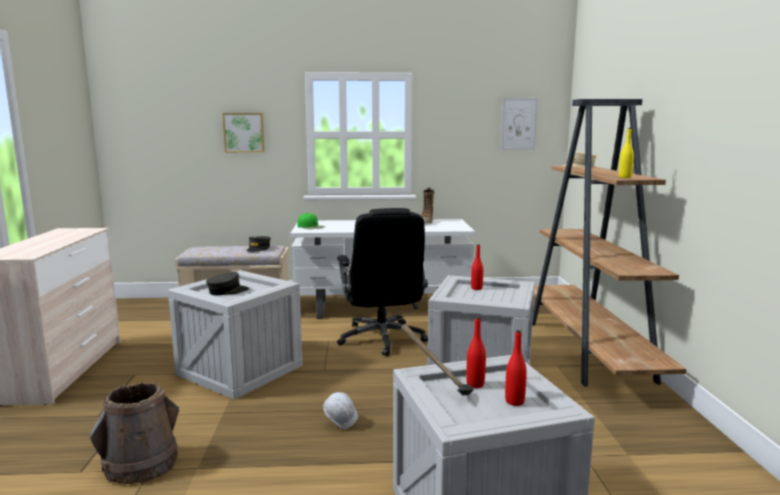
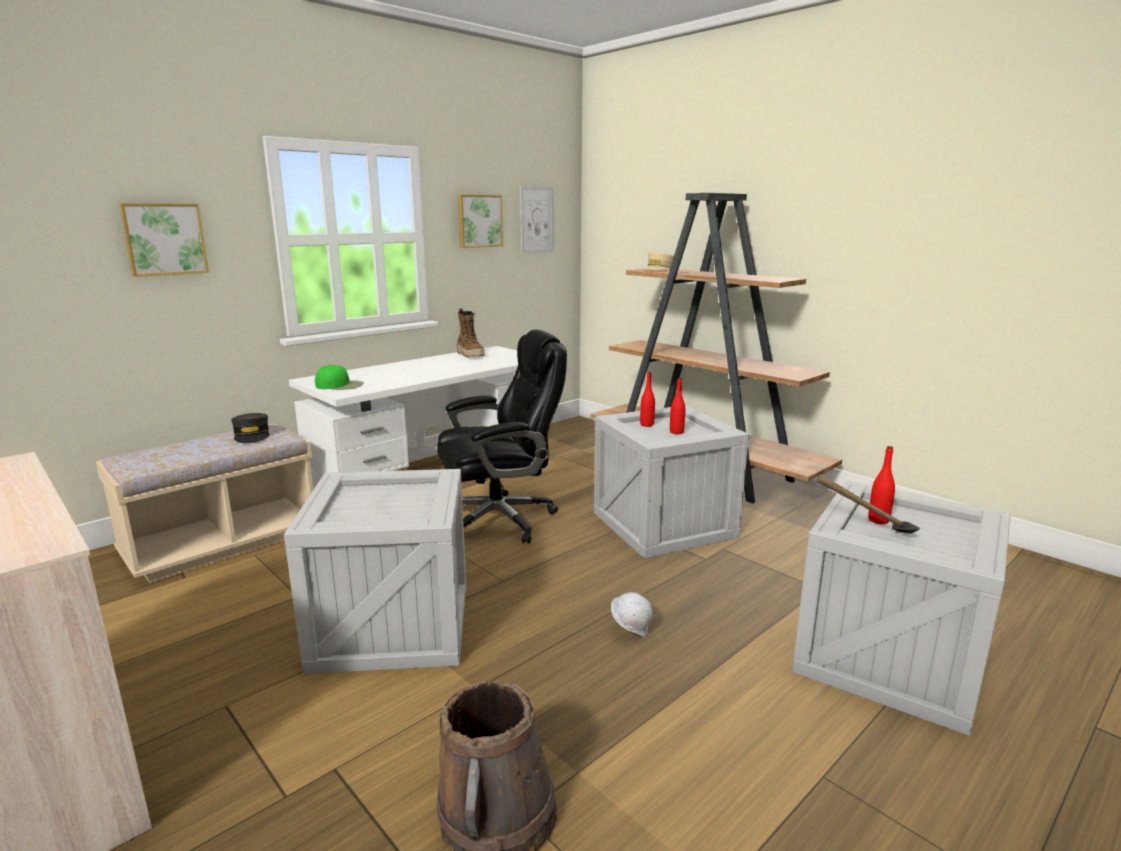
camera: 40 degrees left, 5 degrees up
(227, 291) = (375, 508): grey cap -> none
(382, 339) = (500, 519): black office chair -> black office chair turned 60 degrees counterclockwise
(461, 124) = (479, 221): none -> picture
(514, 401) = (934, 524): red bottle -> red bottle (676, 432)
(625, 177) = (769, 279): yellow bottle -> none

